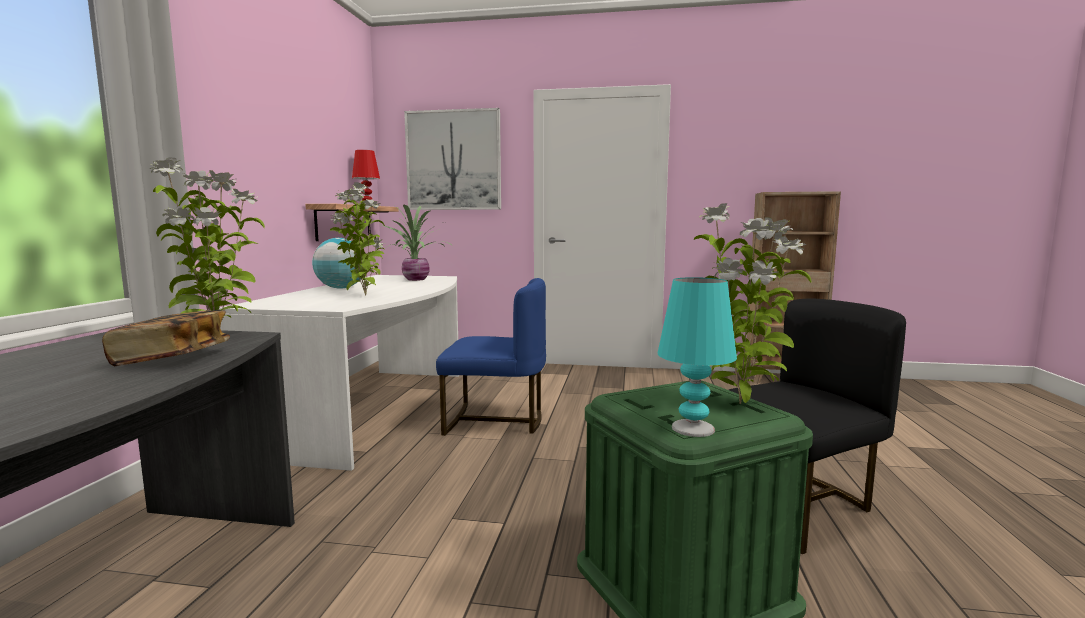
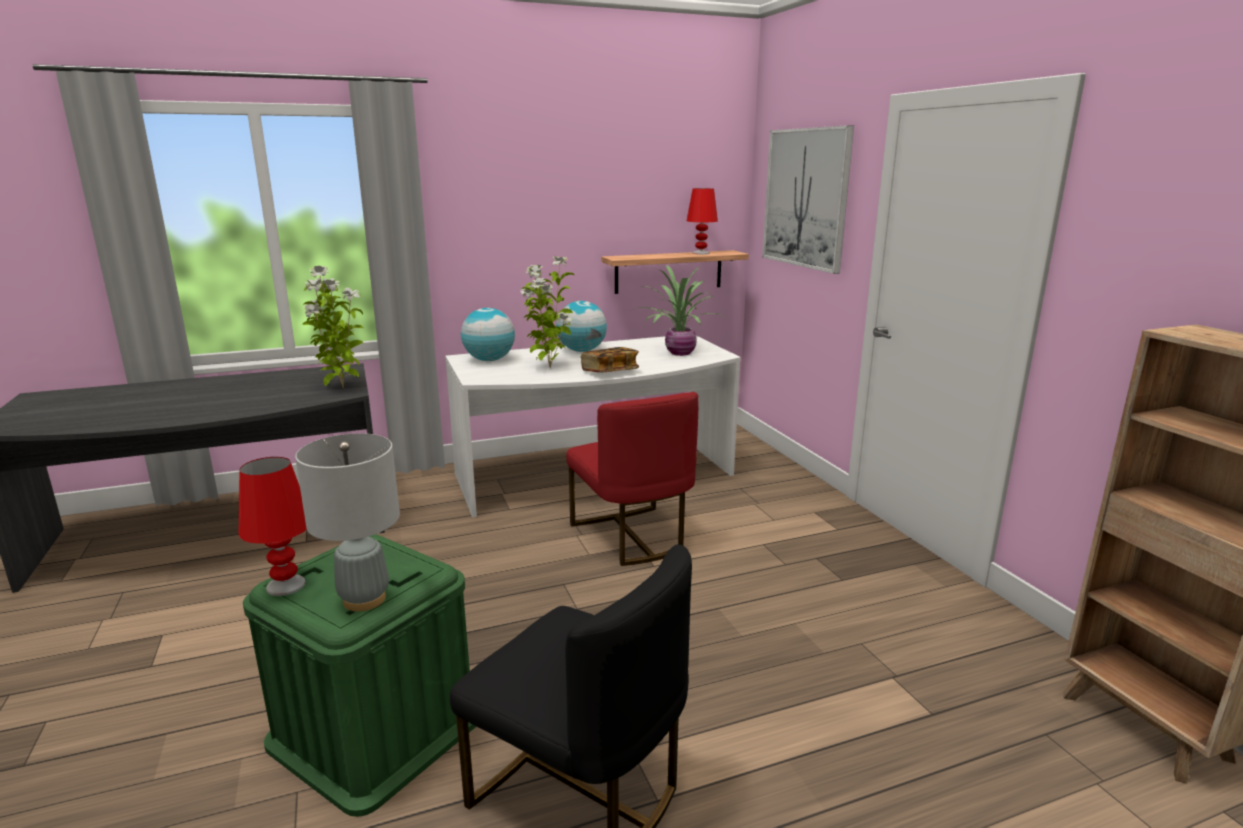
camera: 60 degrees right, 10 degrees up
(173, 358) = (277, 400): book -> book (609, 372)
(286, 302) = (489, 360): none -> globe
(495, 421) = (631, 537): blue chair -> red chair
(693, 428) = (285, 586): turquoise table lamp -> red table lamp
(740, 404) = (364, 599): potted plant -> grey table lamp

